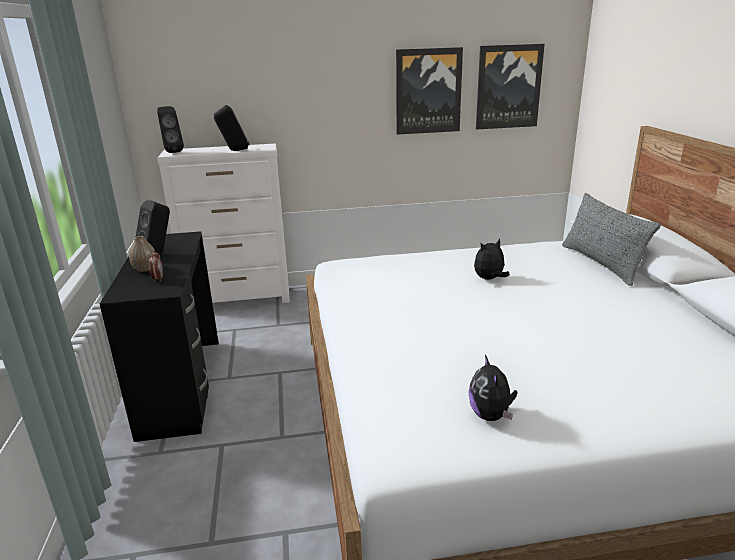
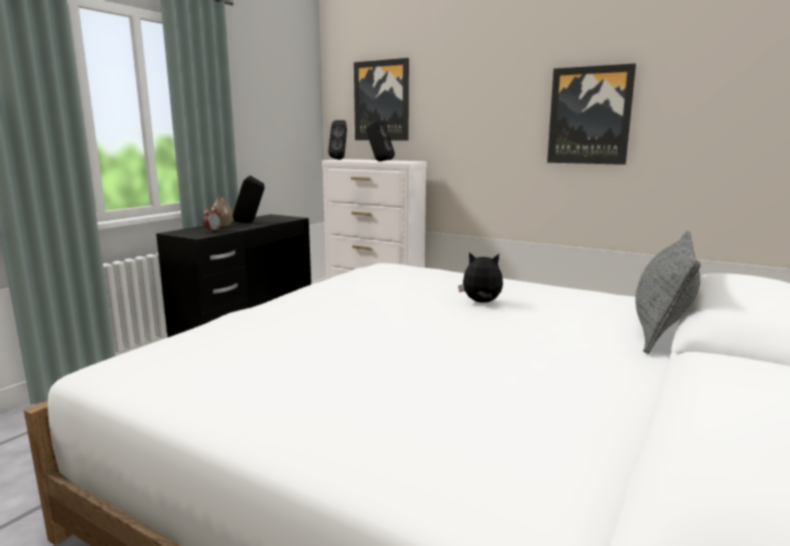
camera: 40 degrees right, 10 degrees down
(491, 415) = (216, 378): plush toy -> none
(508, 87) = (701, 113): picture -> picture (382, 101)

